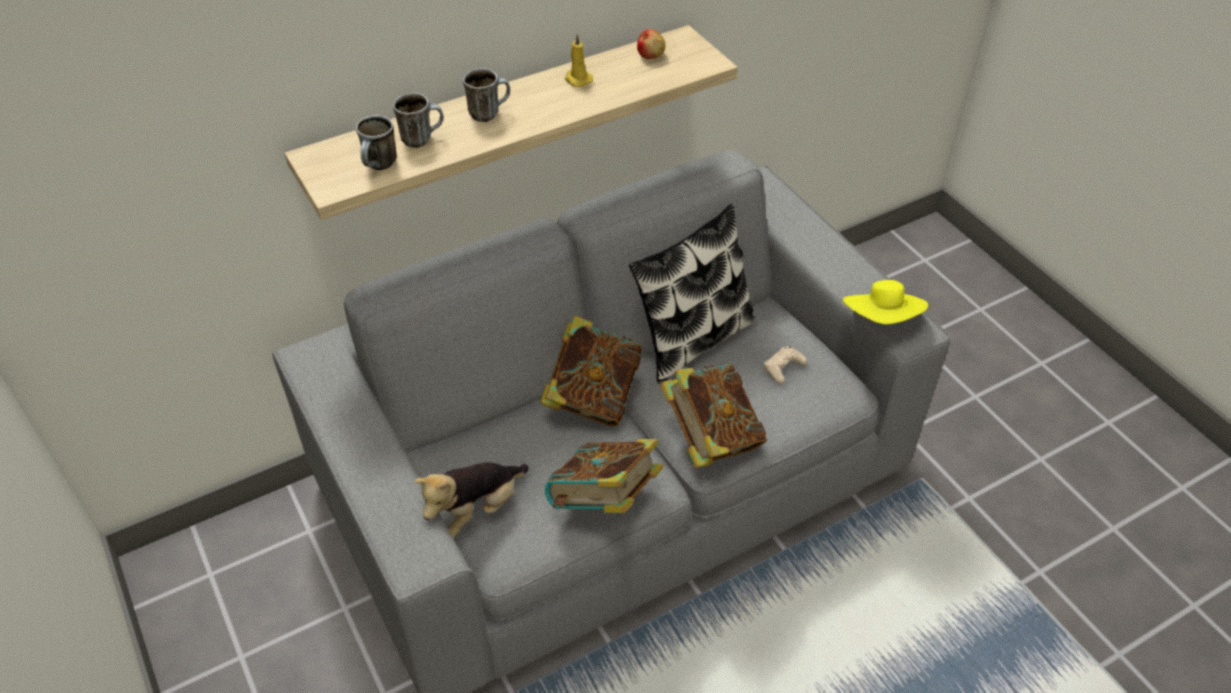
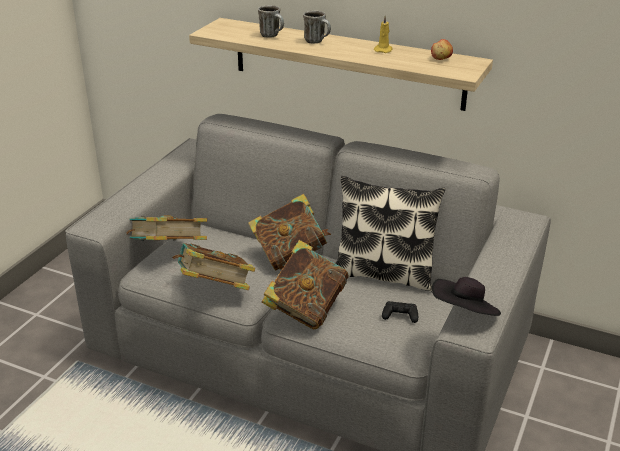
camera: 55 degrees right, 15 degrees down
(380, 166) = (237, 35): mug -> none
(475, 511) = (167, 252): plush toy -> book
(783, 368) = (400, 315): beige game controller -> black game controller
(882, 320) = (464, 314): yellow hat -> black hat

